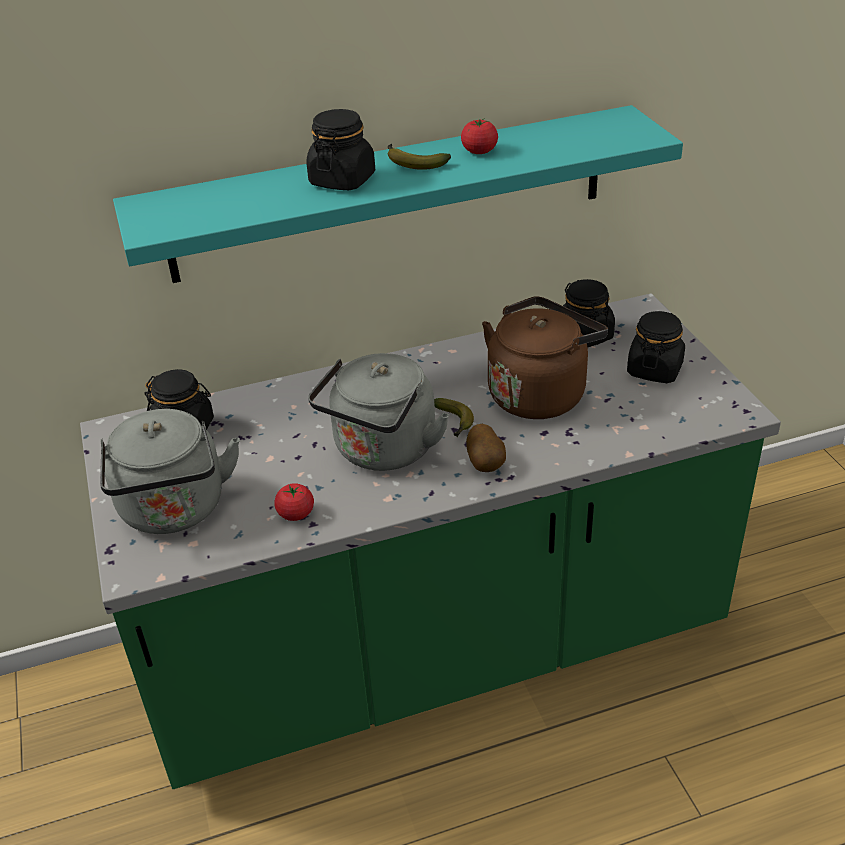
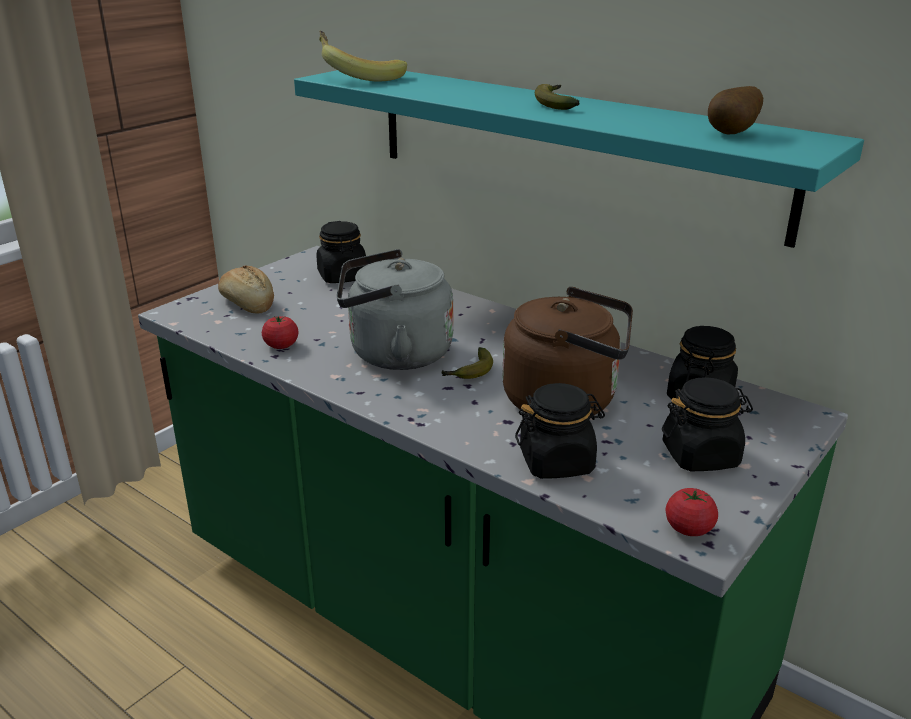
camera: 55 degrees right, 10 degrees down
(175, 511) = (248, 304): grey kettle -> bread
(180, 215) = (360, 77): none -> banana
(342, 180) = (485, 95): black jar -> black jar (557, 462)
(479, 151) = (621, 114): tomato -> tomato (689, 528)
(486, 464) = (426, 406): potato -> potato (733, 134)

